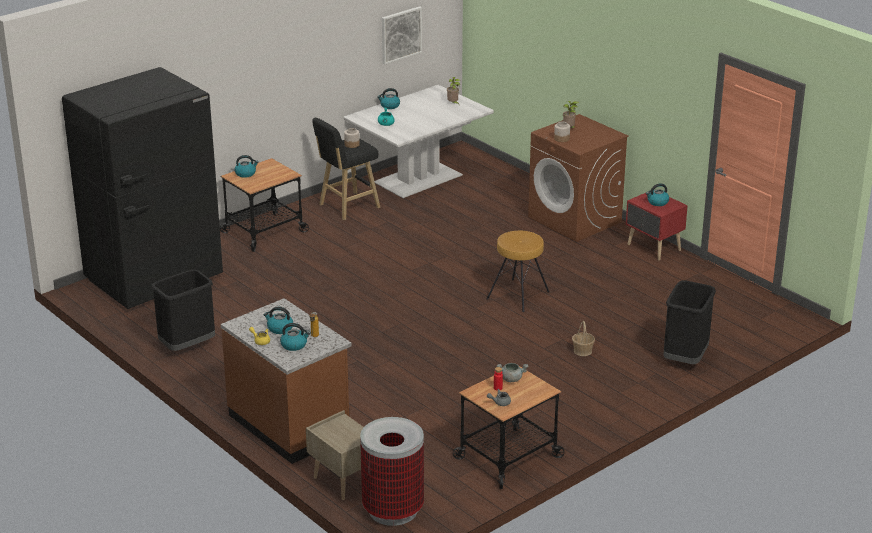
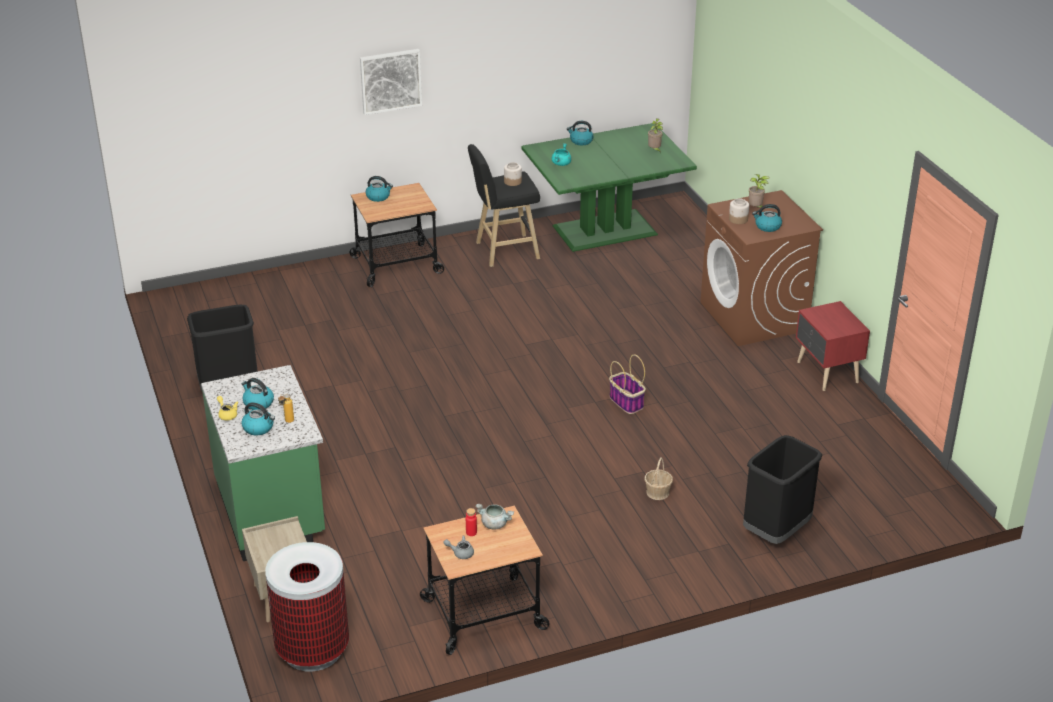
camera: 20 degrees right, 5 degrees up
(154, 279) = (247, 300): black fridge -> none
(290, 425) = (272, 511): brown counter -> green counter
(401, 34) = (604, 59): picture -> picture (390, 81)
(419, 179) = (605, 231): white dining table -> green dining table
(518, 295) = (627, 402): brown stool -> basket
(657, 202) = (834, 319): kettle -> kettle (767, 226)

